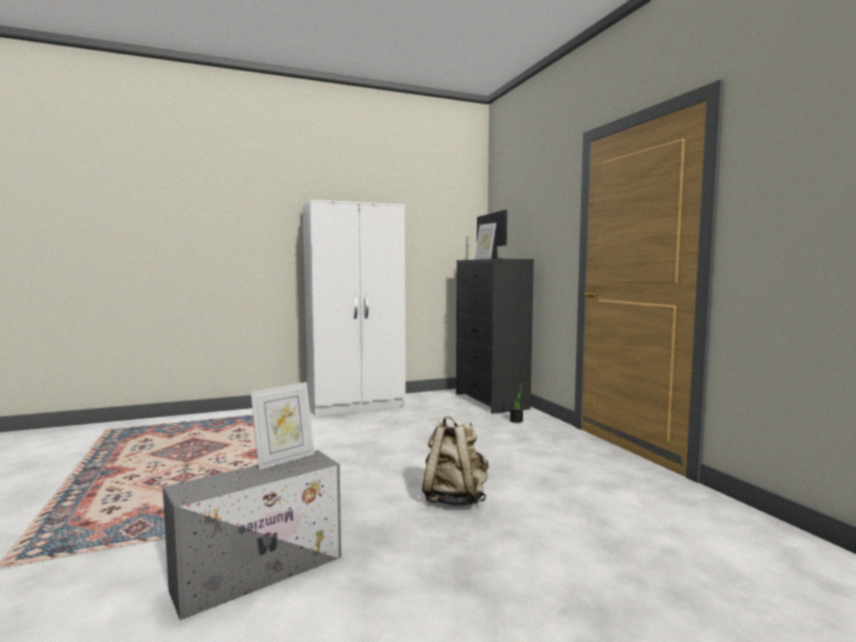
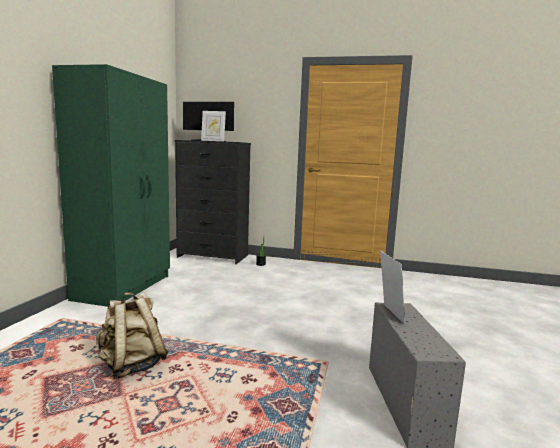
camera: 55 degrees left, 5 degrees up
(357, 405) = (125, 287): white wardrobe -> green wardrobe
(454, 499) = (355, 315): beige backpack -> beige backpack (131, 366)

